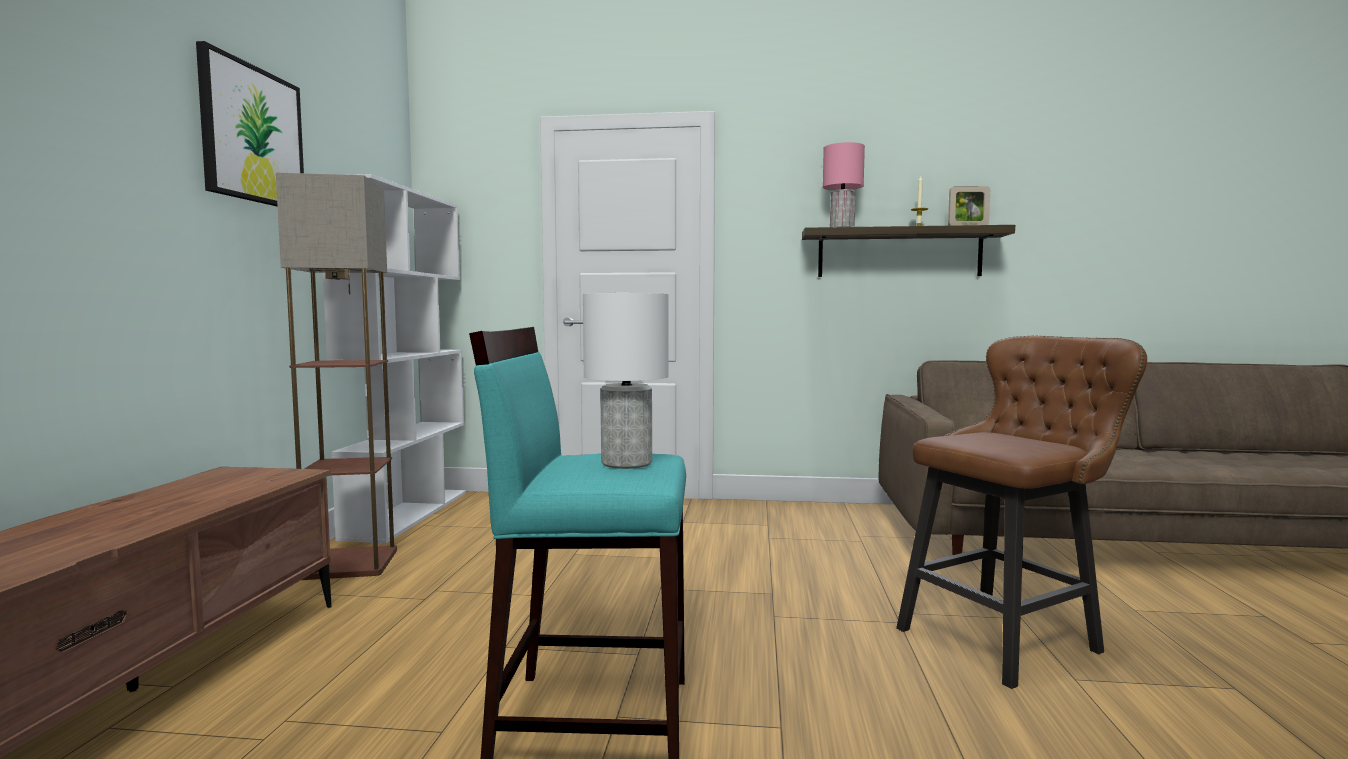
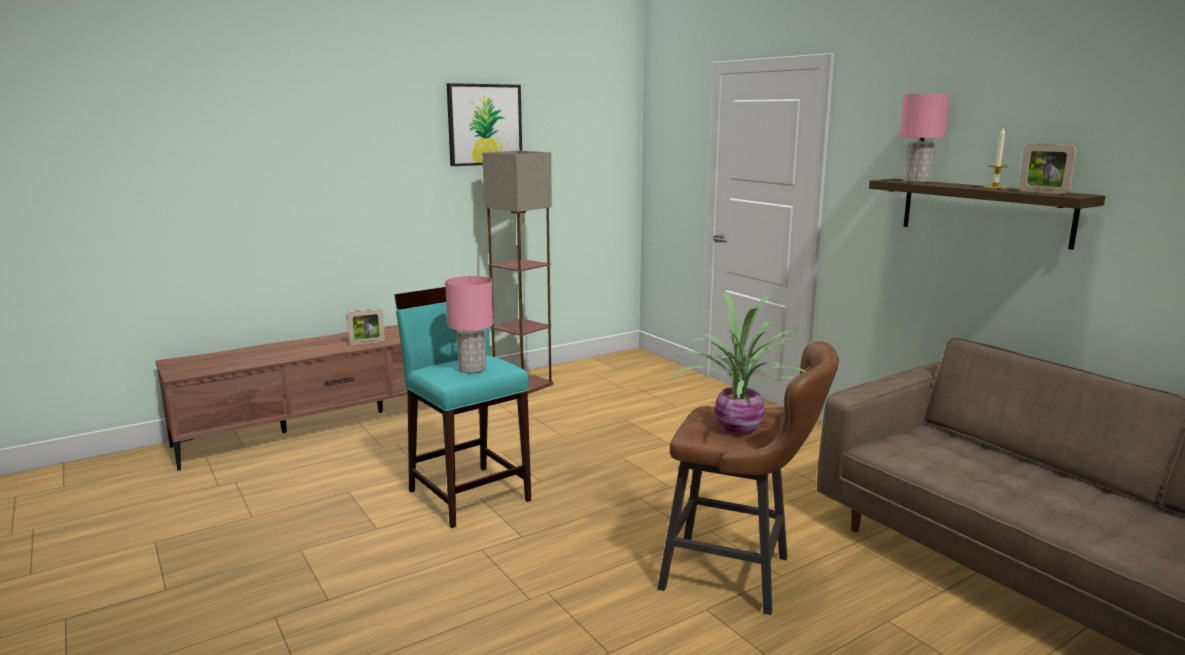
camera: 50 degrees right, 10 degrees up
(134, 526) = (367, 343): none -> picture frame
(407, 514) = (599, 362): white bookcase -> none
(626, 463) = (473, 369): white table lamp -> pink table lamp
(1022, 440) = (740, 428): none -> potted plant

